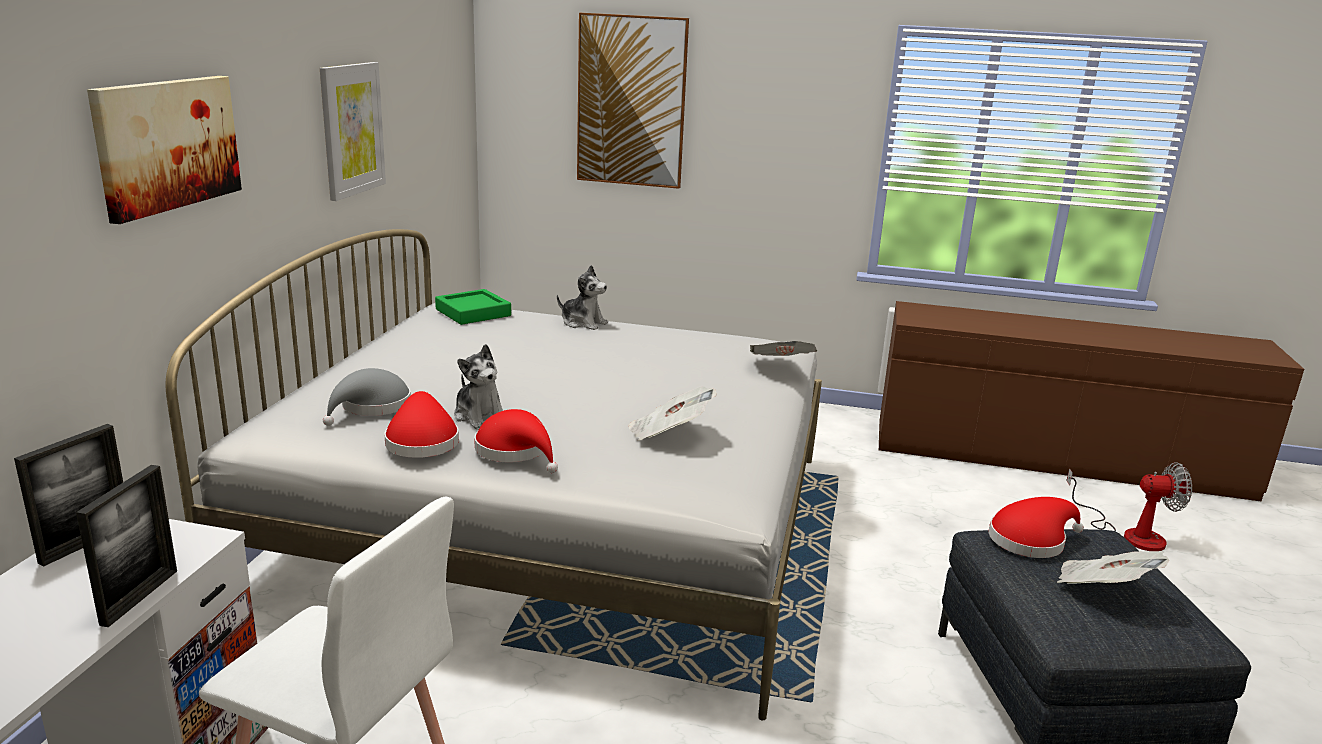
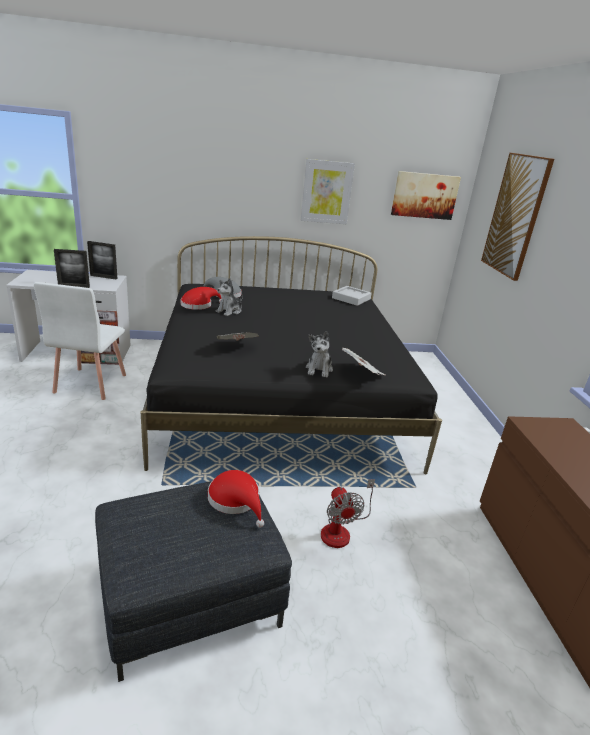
camera: 70 degrees right, 5 degrees up
(167, 144) = (201, 171): picture -> picture (424, 195)
(473, 312) = (351, 298): green tray -> grey tray
(516, 451) = (198, 320): red hat -> none
(555, 524) = (280, 395): white bed -> black bed
(583, 323) = (369, 321): plush toy -> plush toy (319, 369)
(1102, 589) = (179, 529): newspaper -> none
(1130, 534) = (474, 687): fan -> fan (341, 530)

